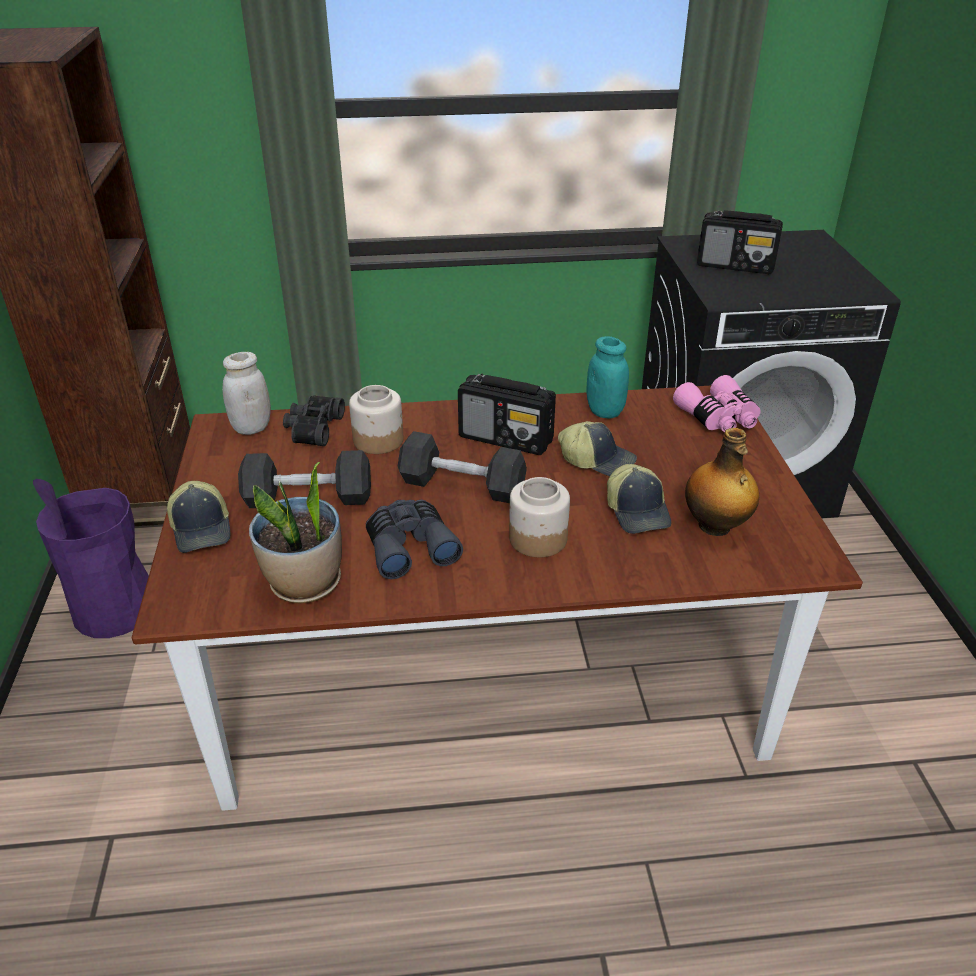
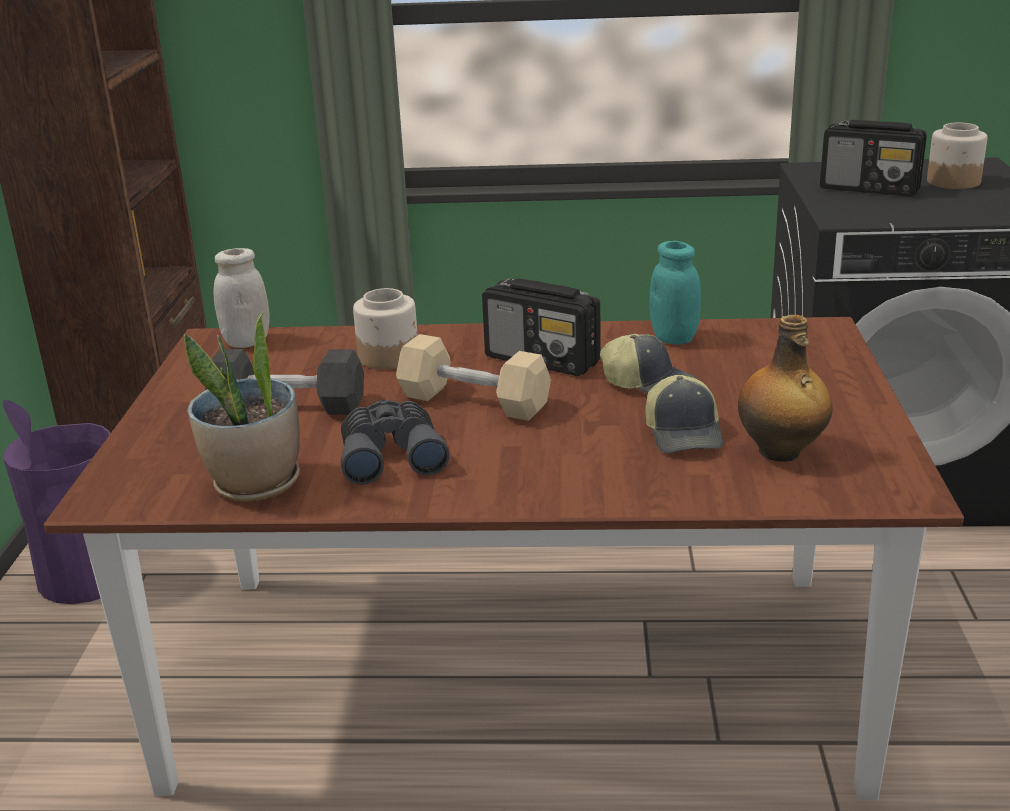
camera: 10 degrees right, 10 degrees down
(203, 529) = (158, 430): cap -> none
(312, 428) = (316, 344): black binoculars -> none
(462, 485) = (474, 401): black dumbbell -> beige dumbbell
(537, 539) = (548, 455): jar -> jar (952, 182)
(718, 418) = (818, 348): pink binoculars -> none

